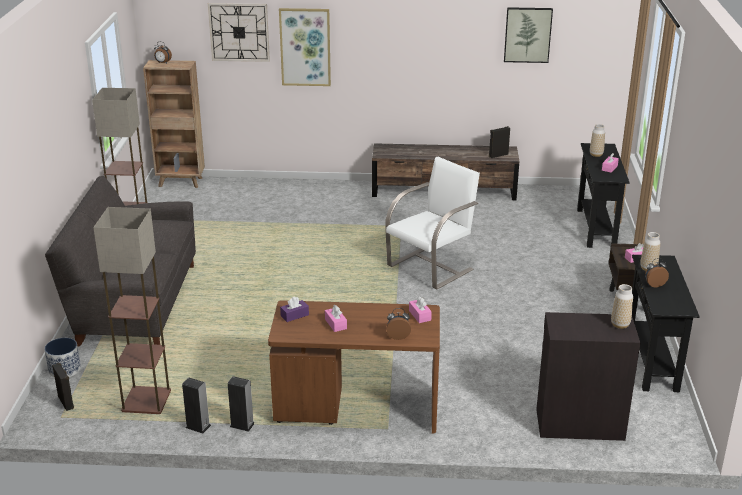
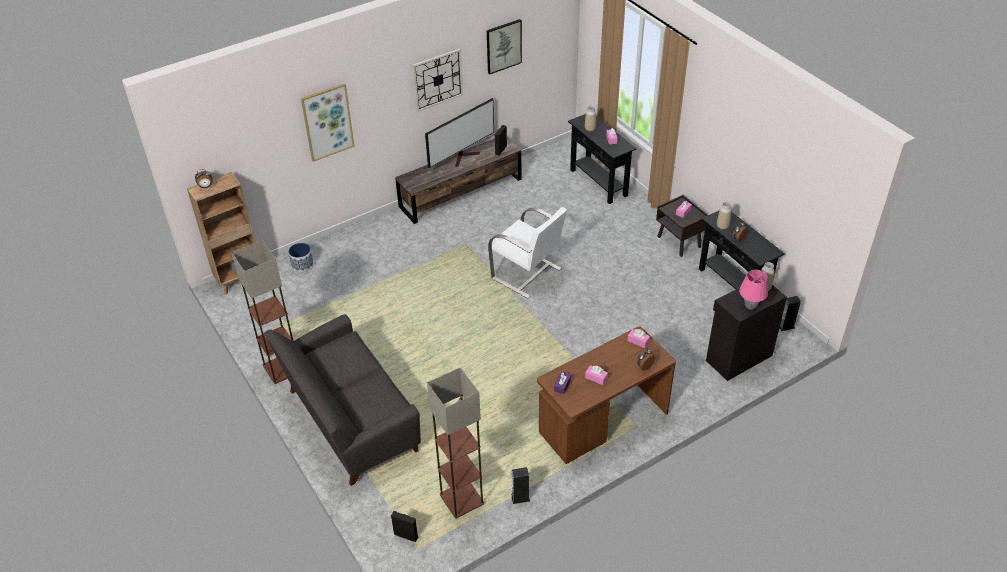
camera: 35 degrees left, 15 degrees up
(64, 369) = (369, 509): planter -> planter (302, 264)
(239, 32) = (267, 131): wall clock -> wall clock (437, 79)
(242, 425) = (547, 478): speaker -> speaker (786, 326)
(431, 267) = (527, 274): white armchair -> white armchair turned 120 degrees clockwise
(456, 149) = (464, 156): none -> television
(580, 333) = (750, 306): none -> pink table lamp

